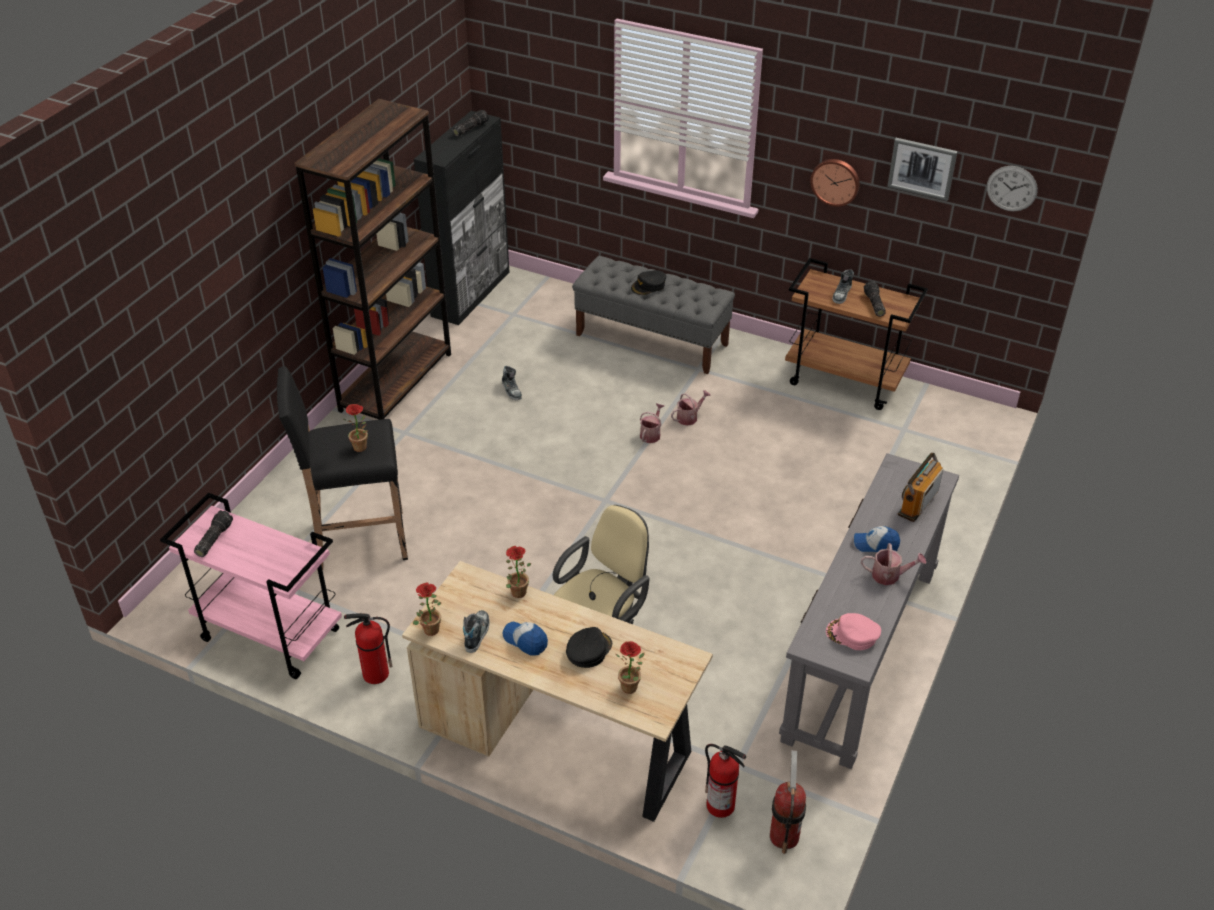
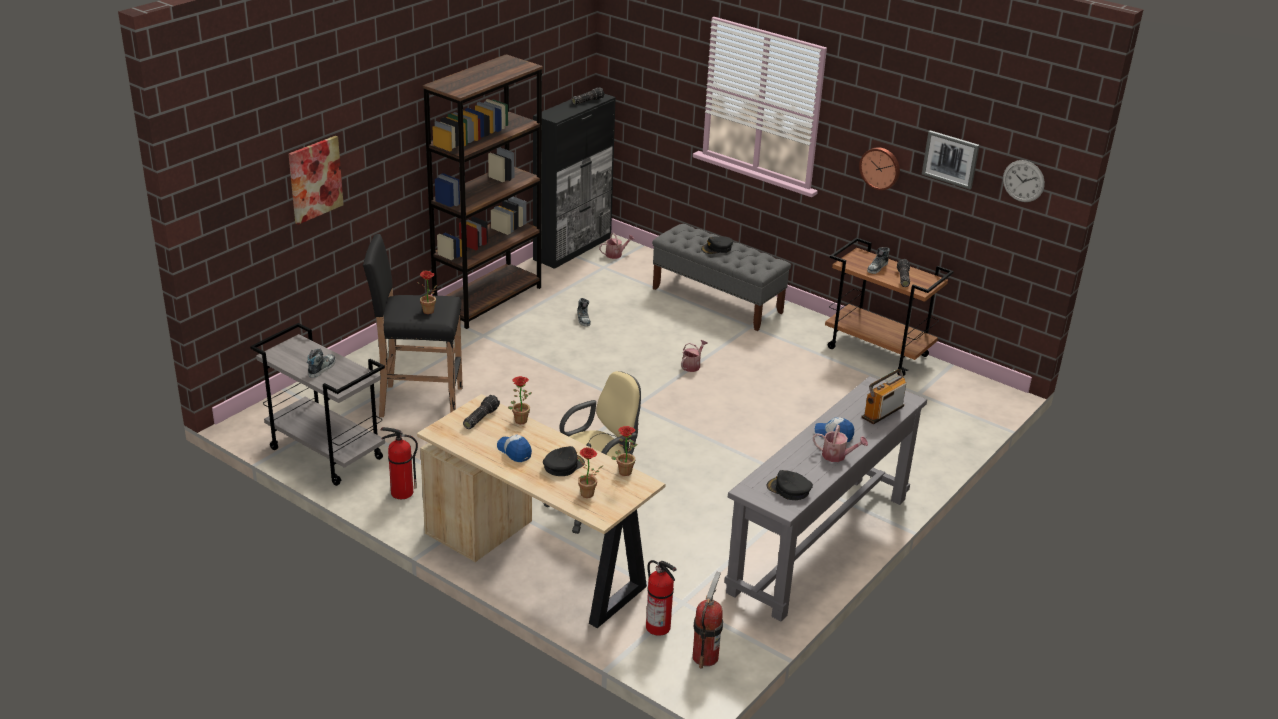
camera: 10 degrees right, 10 degrees down
(191, 309) = (315, 179): none -> picture
(213, 539) = (292, 355): flashlight -> flashlight (480, 418)
(269, 635) = (325, 454): pink cart -> grey cart
(429, 627) = (440, 432): potted plant -> potted plant (624, 470)
(476, 633) = (476, 441): shoe -> shoe (322, 368)
(689, 417) = (730, 358): watering can -> watering can (616, 254)
(852, 635) = (788, 489): pink cap -> black cap

